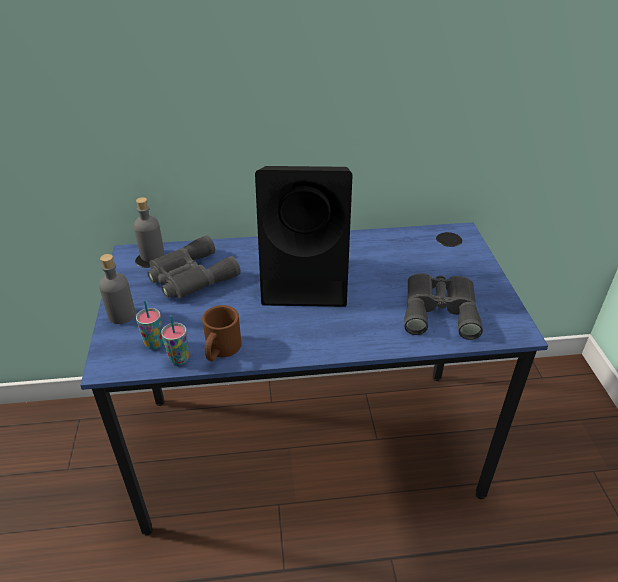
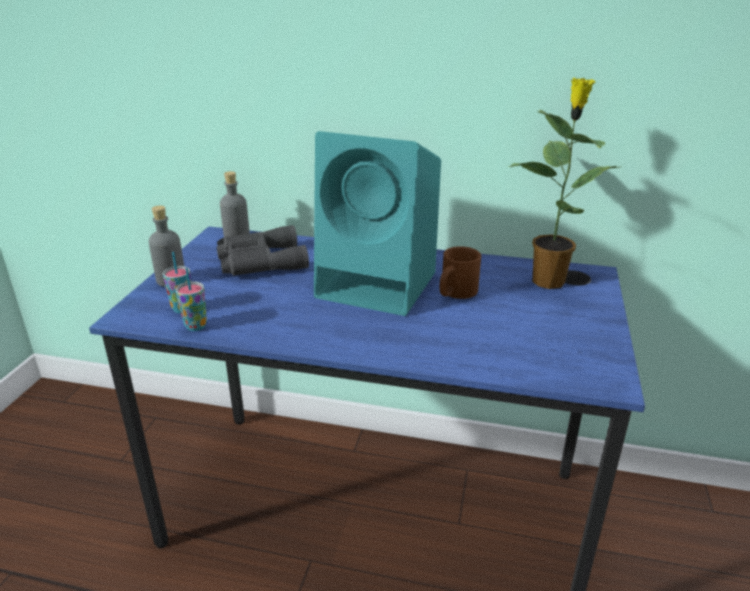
camera: 20 degrees right, 10 degrees down
(220, 350) = (242, 327): brown mug -> brown mug (455, 293)
(308, 279) = (380, 285): black speaker -> turquoise speaker
(433, 246) = (549, 280): none -> potted plant
(440, 309) = (519, 340): grey binoculars -> none

